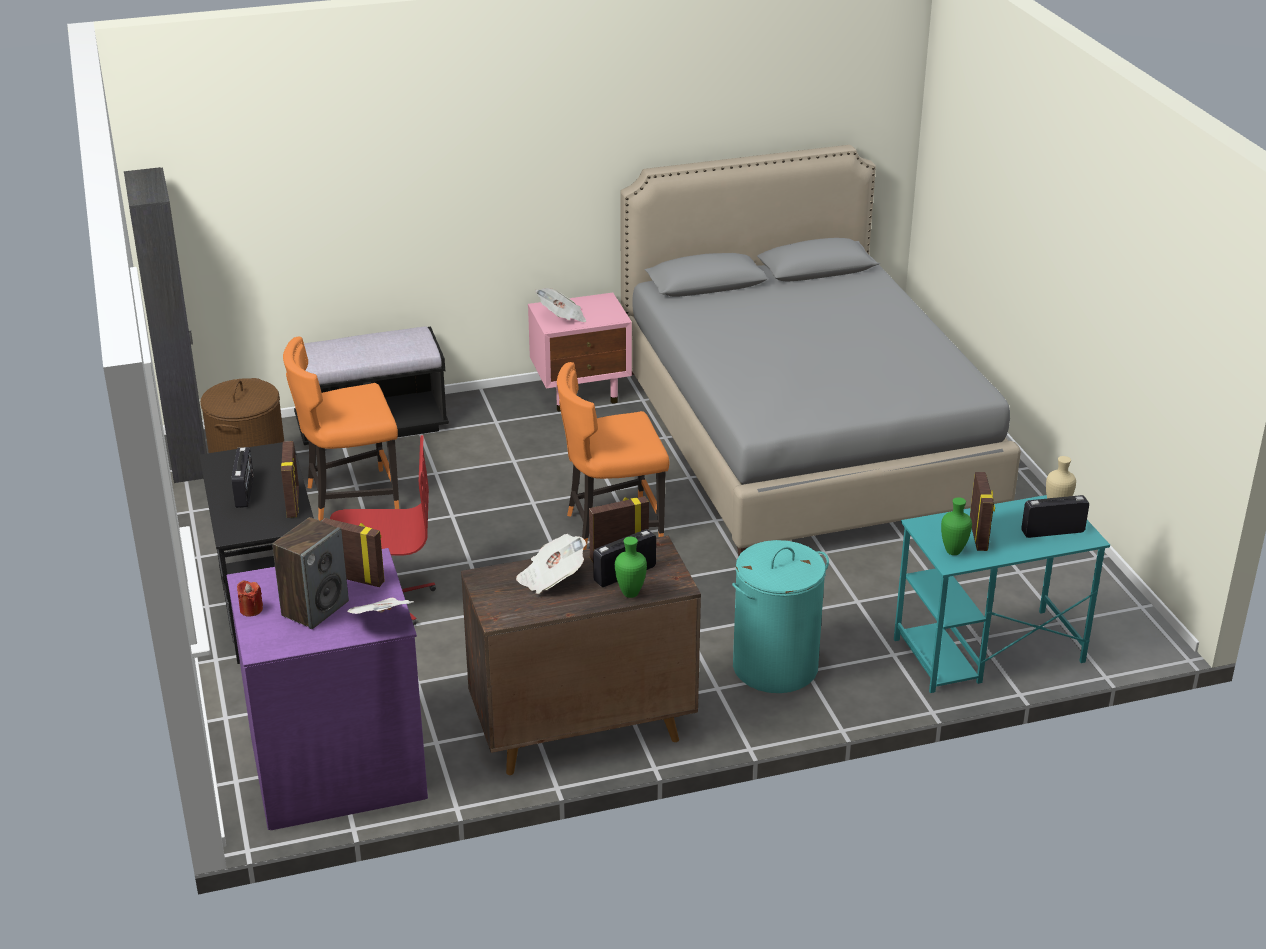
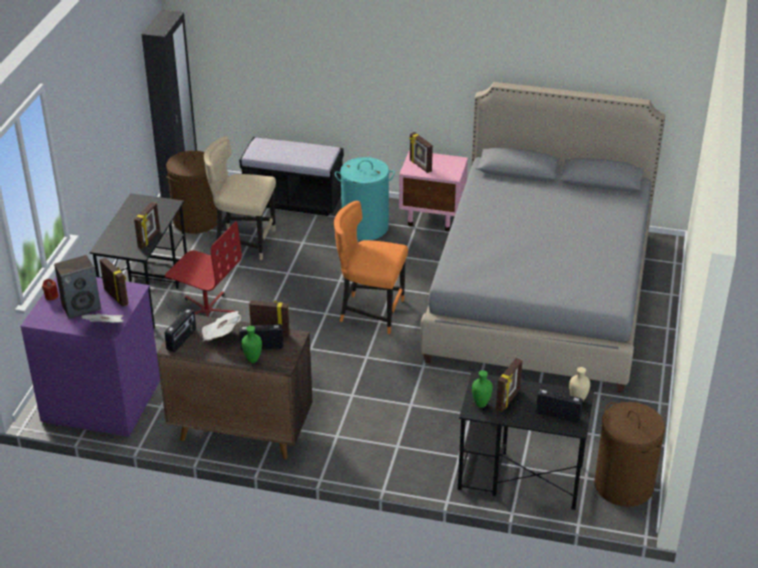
camera: 30 degrees right, 5 degrees up
(245, 492) = (132, 224): radio -> radio (182, 340)
(350, 497) = (244, 242): orange chair -> beige chair
(562, 317) = (420, 166): newspaper -> picture frame
(775, 667) = (381, 436): turquoise laundry basket -> turquoise laundry basket (365, 227)
(987, 651) = (519, 477): turquoise desk -> black desk
(1109, 615) = (623, 485): none -> brown laundry basket

